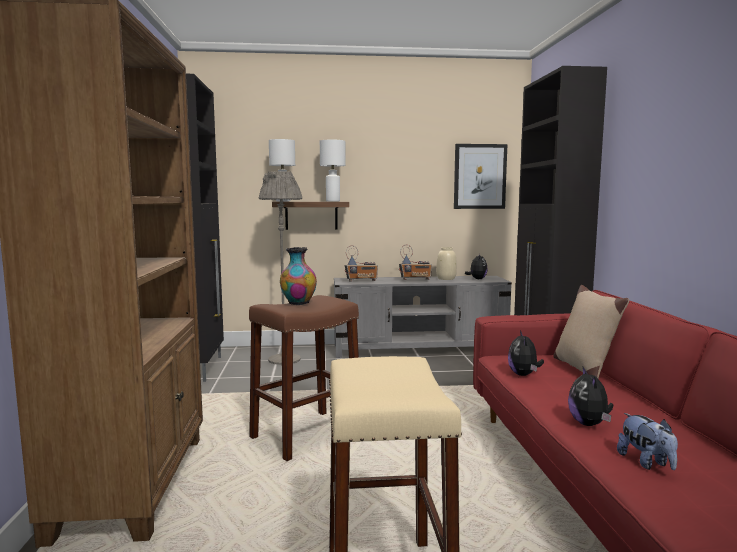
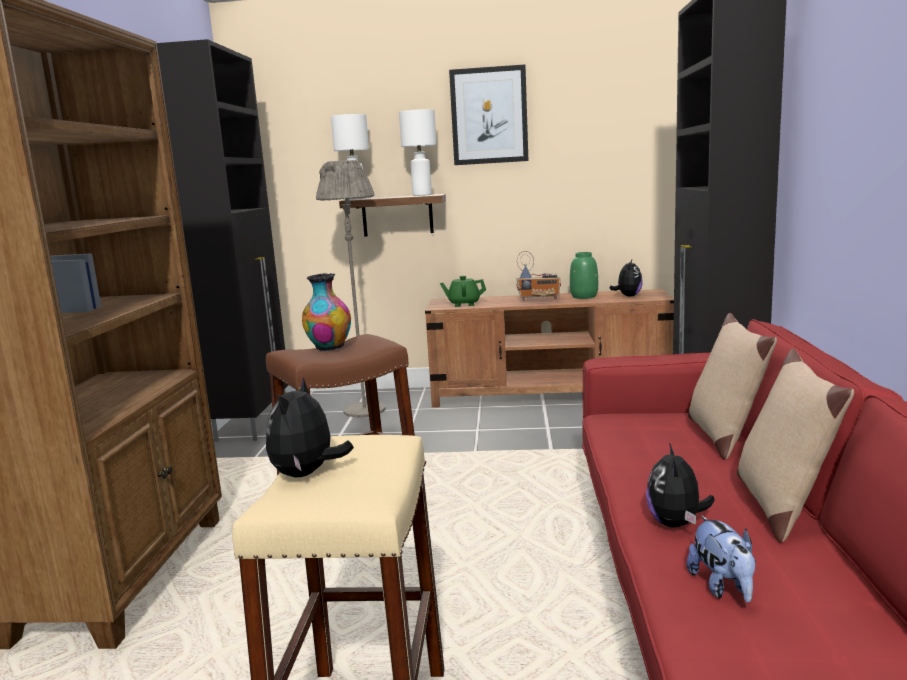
camera: 10 degrees right, 5 degrees up
(361, 281) = (464, 304): radio -> green teapot
(420, 349) = (550, 394): grey tv stand -> brown tv stand
(446, 279) = (584, 297): beige vase -> green vase
(479, 176) = (634, 147): picture -> picture (489, 116)
(524, 375) = (628, 444): plush toy -> plush toy (307, 474)
(649, 411) = (781, 505): none -> beige pillow

